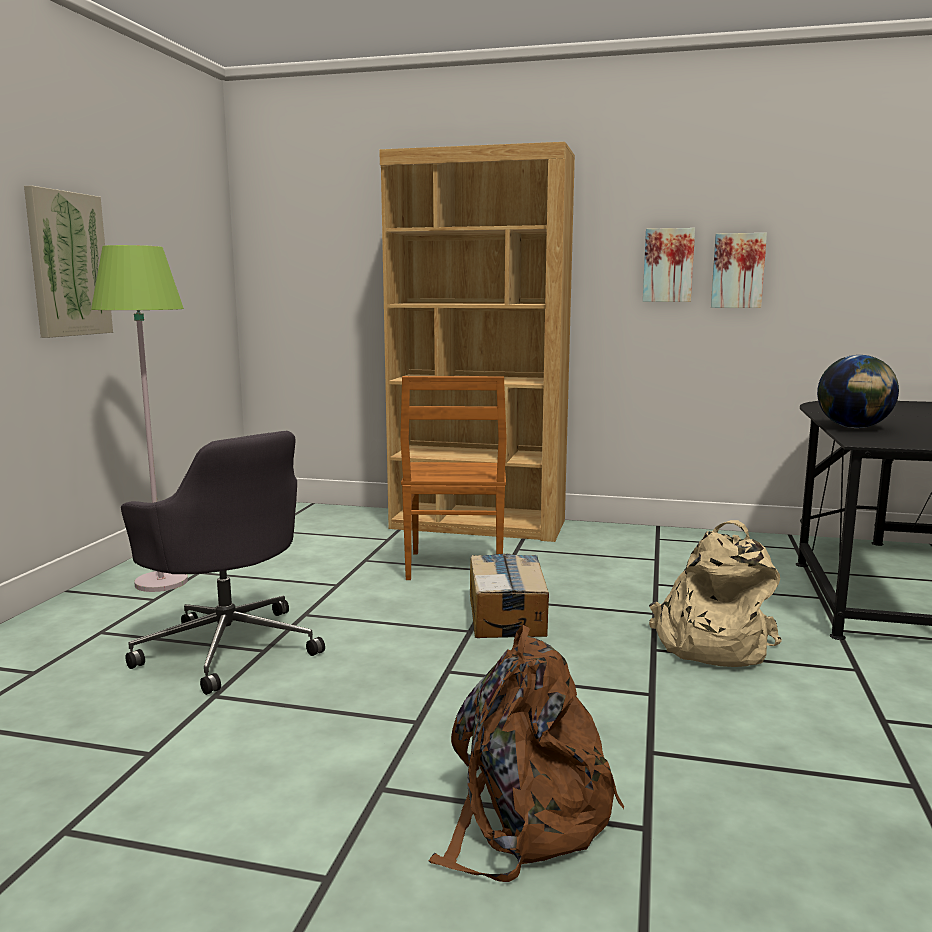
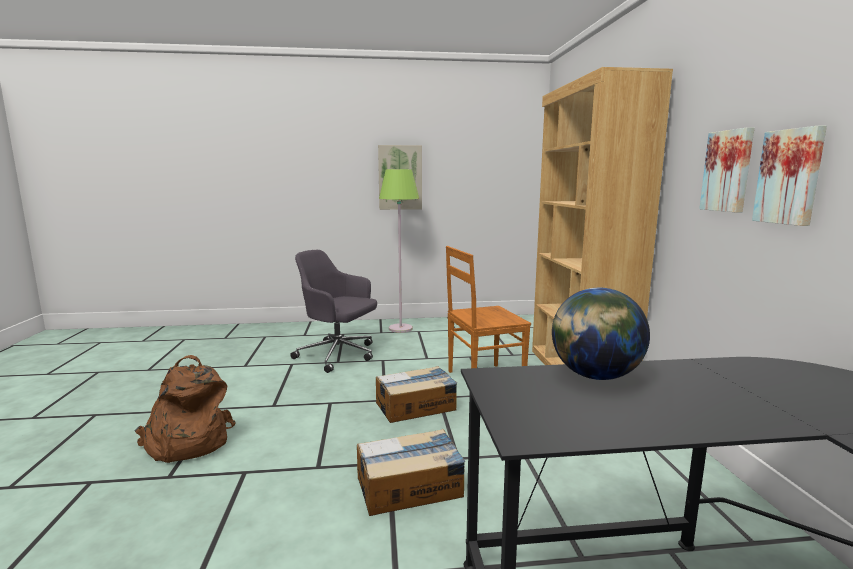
camera: 70 degrees right, 0 degrees up
(228, 647) = (338, 355): grey office chair -> grey office chair turned 90 degrees clockwise
(710, 644) = (410, 487): beige backpack -> cardboard box

